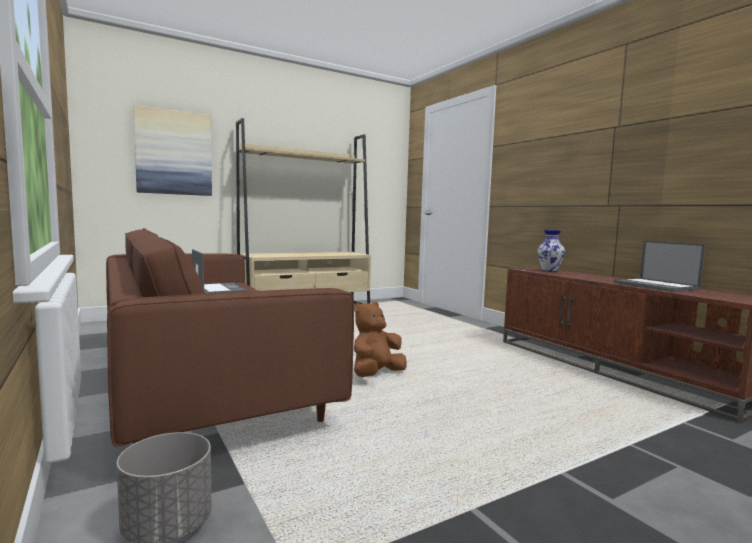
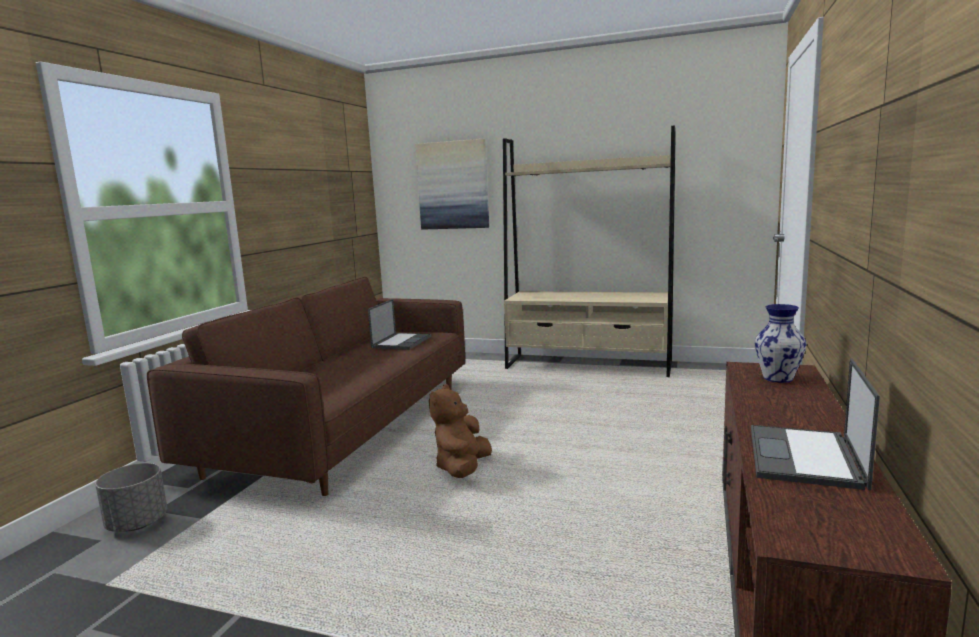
camera: 50 degrees right, 5 degrees up
(376, 375) = (462, 468): brown plush toy -> brown plush toy turned 75 degrees counterclockwise

